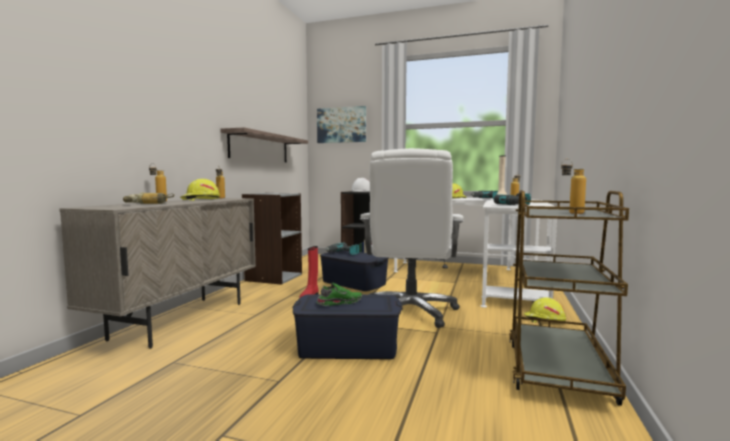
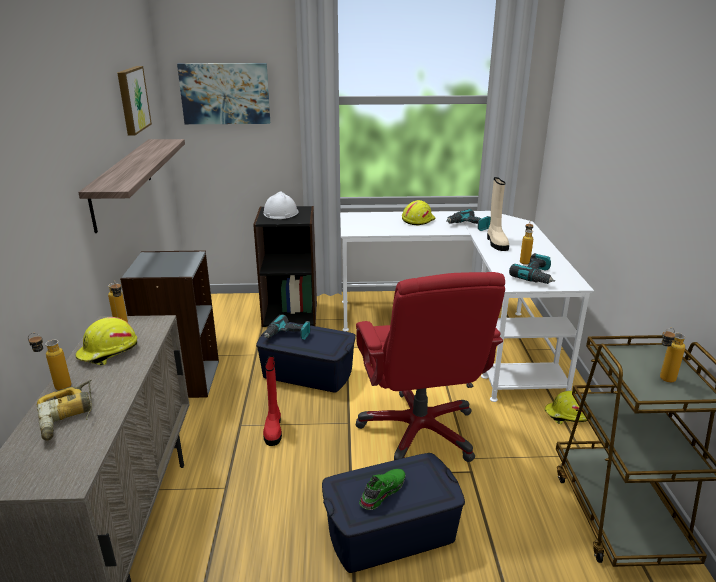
camera: 20 degrees left, 20 degrees up
(279, 113) = (131, 100): none -> picture
(411, 312) = (419, 432): white office chair -> red office chair

